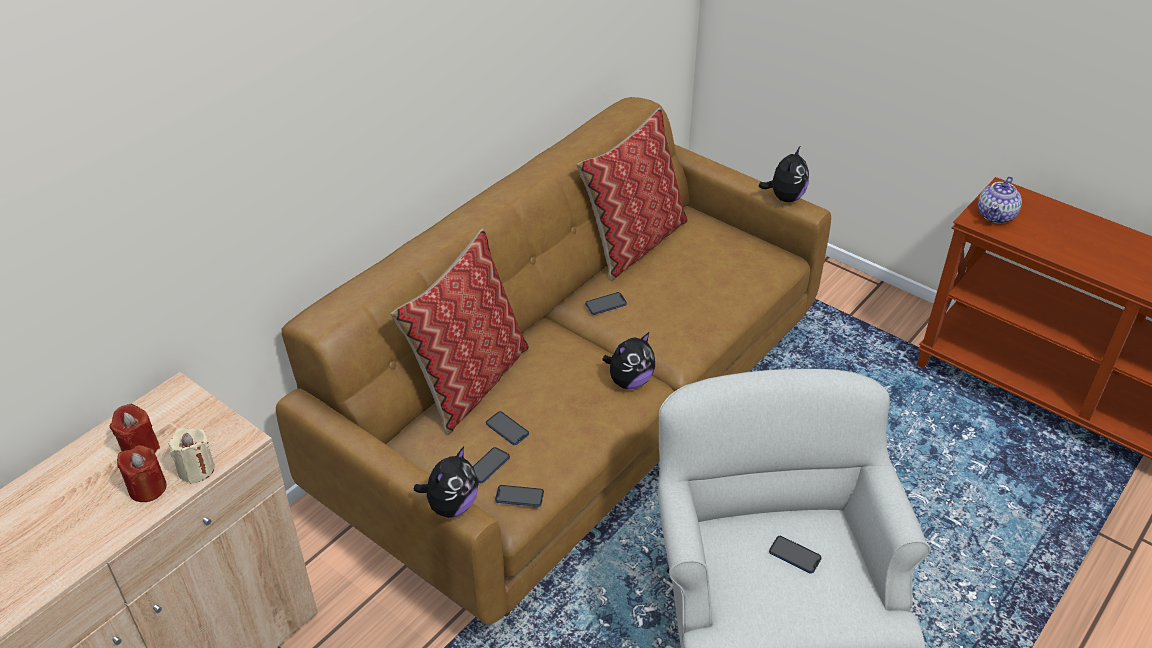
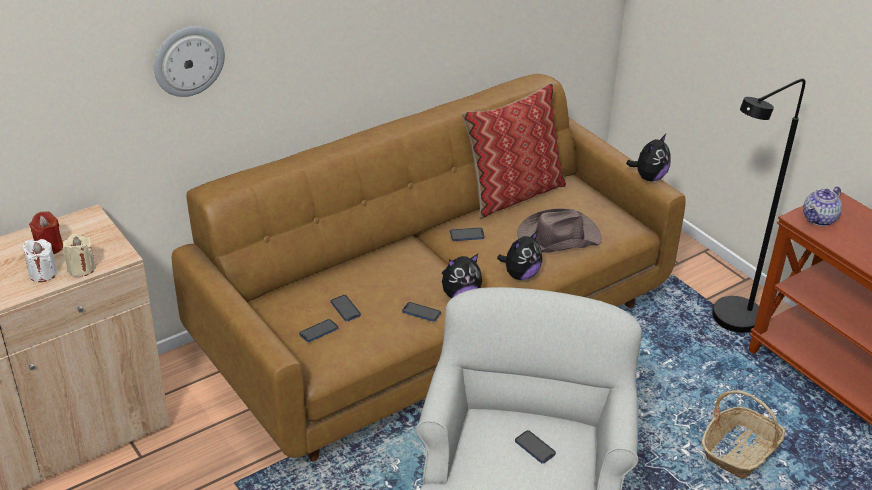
camera: 15 degrees right, 5 degrees down
(147, 488) = (43, 273): red candle -> white candle
(264, 167) = (188, 60): none -> wall clock
(451, 505) = (269, 345): plush toy -> plush toy (520, 275)
(470, 381) = (332, 269): pillow -> none
(519, 497) = (333, 358): phone -> phone (421, 312)
(706, 286) = (558, 237): none -> brown hat
(884, 339) = (729, 324): none -> black floor lamp
(956, 484) = (740, 451): none -> basket

